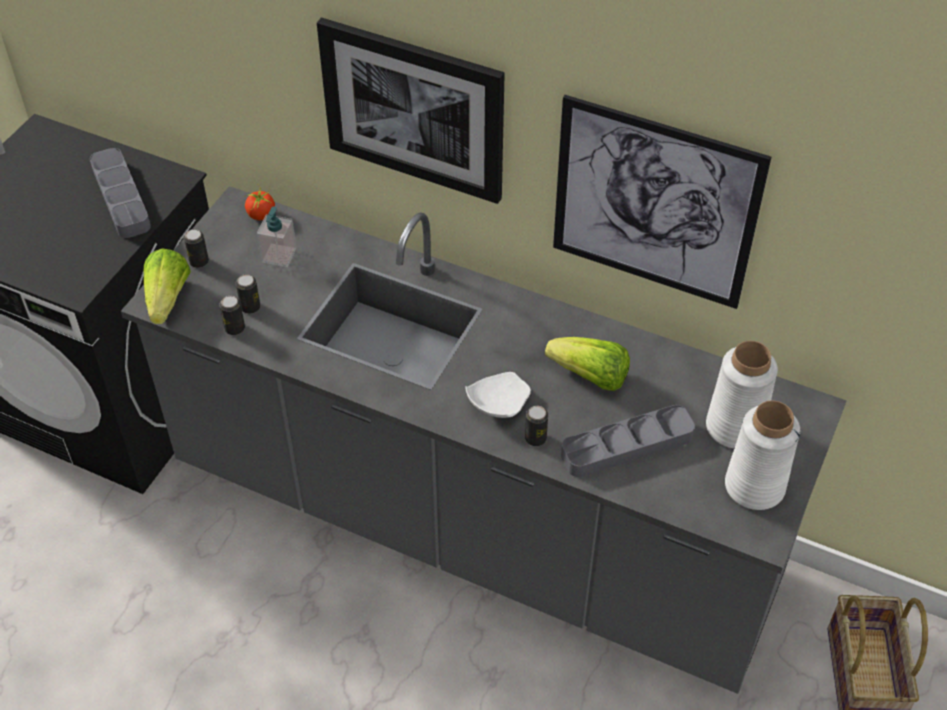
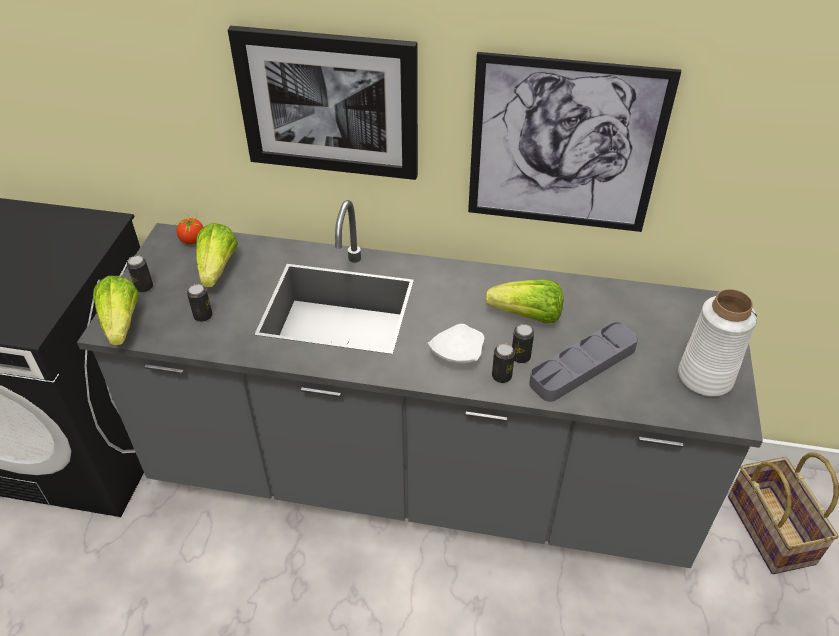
camera: 15 degrees left, 5 degrees down
(121, 197) = (57, 245): grey tray -> none
(235, 328) = (193, 336): can -> can (520, 357)
(279, 255) = (218, 269): soap dispenser -> lettuce
(734, 427) = (665, 332): white vase -> none

